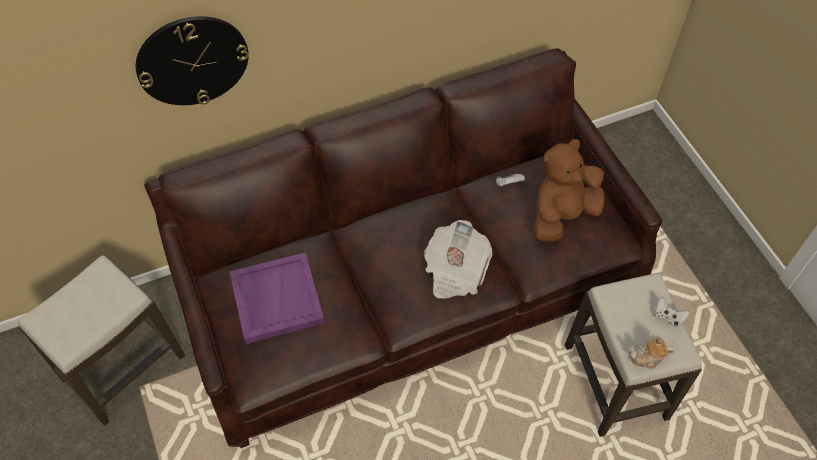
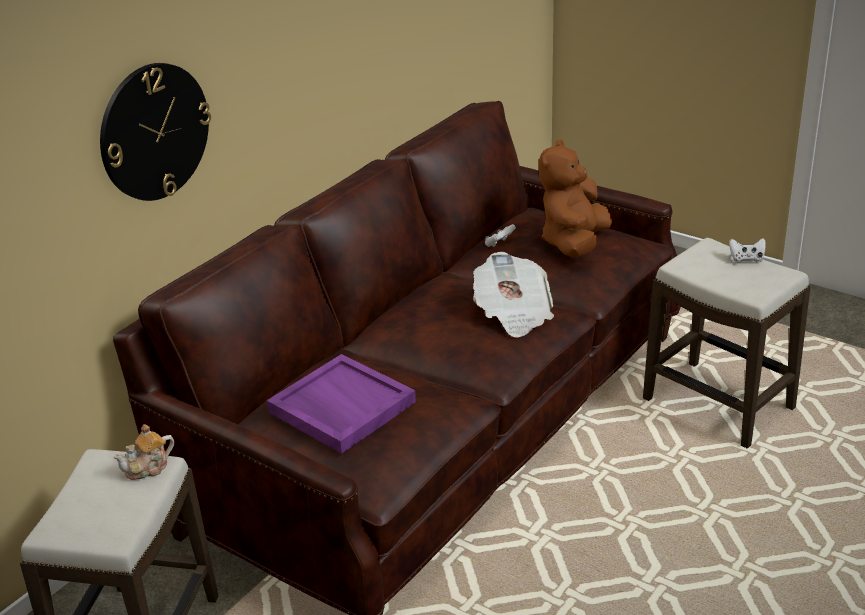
camera: 30 degrees left, 25 degrees down
(647, 358) = (760, 288): teapot -> teapot (148, 468)

